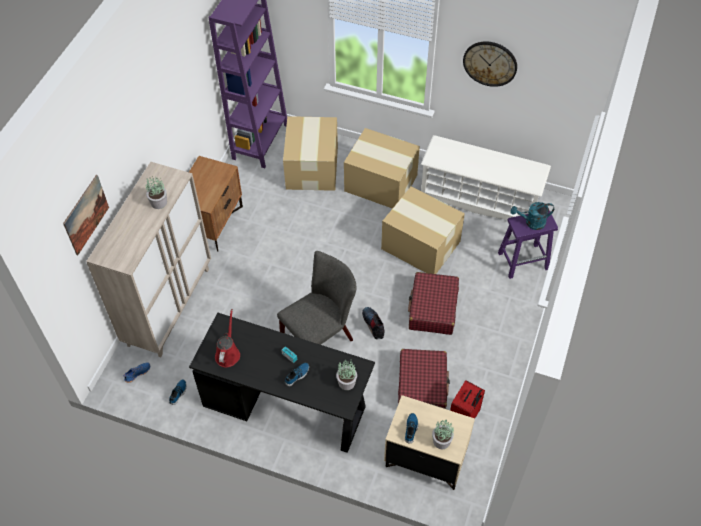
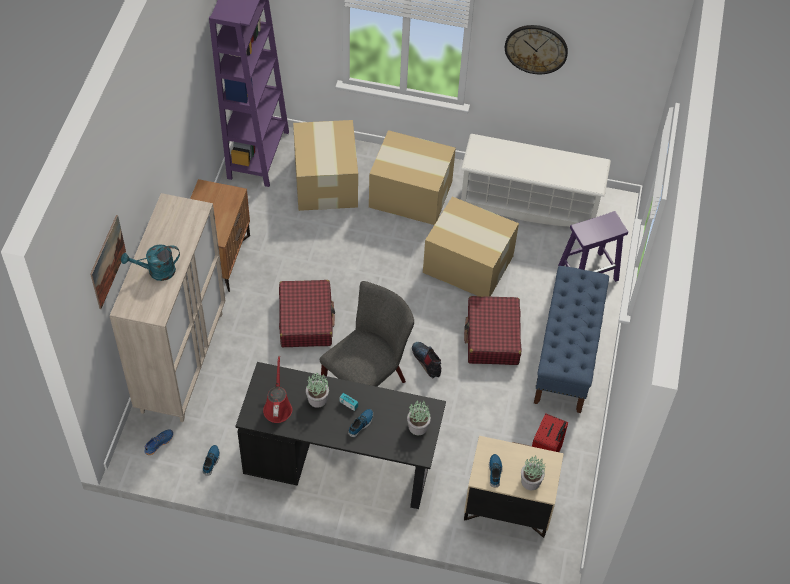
camera: 10 degrees left, 0 degrees up
(159, 203) = (180, 241): potted plant -> potted plant (317, 399)
(422, 385) = (492, 426): red suitcase -> red suitcase (306, 320)
(495, 330) = (566, 355): none -> blue bench
(531, 223) = (598, 228): turquoise watering can -> turquoise watering can (156, 271)

